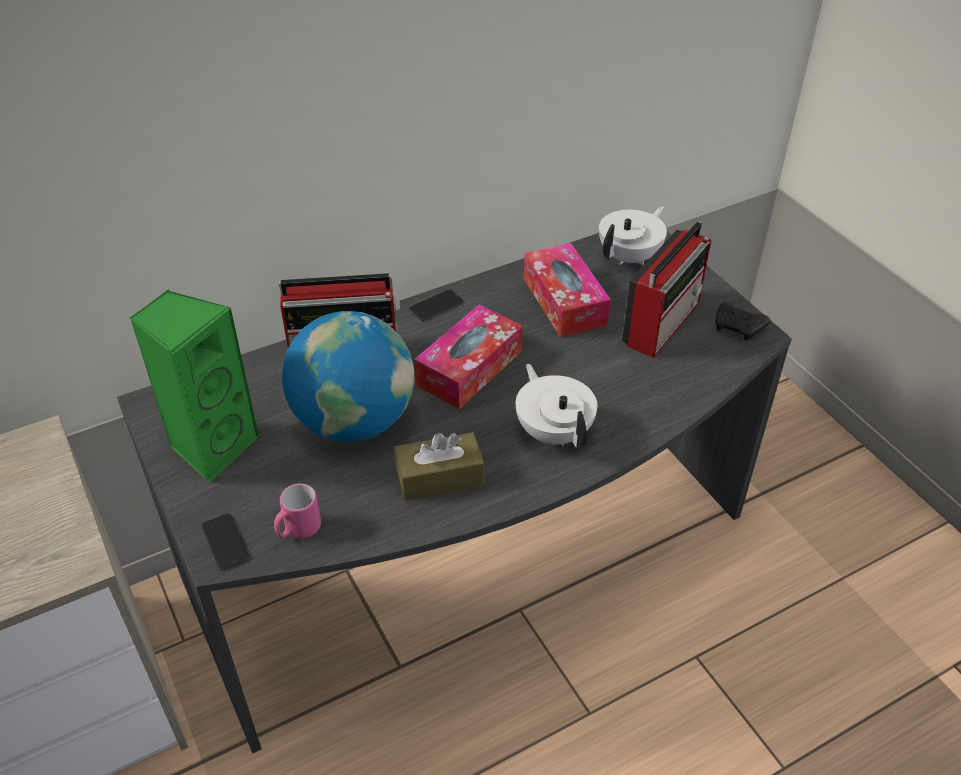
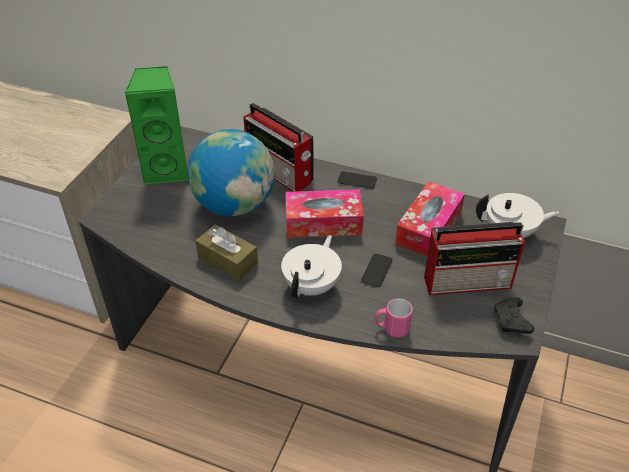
camera: 50 degrees right, 0 degrees up
(225, 542) = (112, 213): phone -> phone (376, 271)
(298, 530) = (142, 232): pink mug -> pink mug (391, 328)

